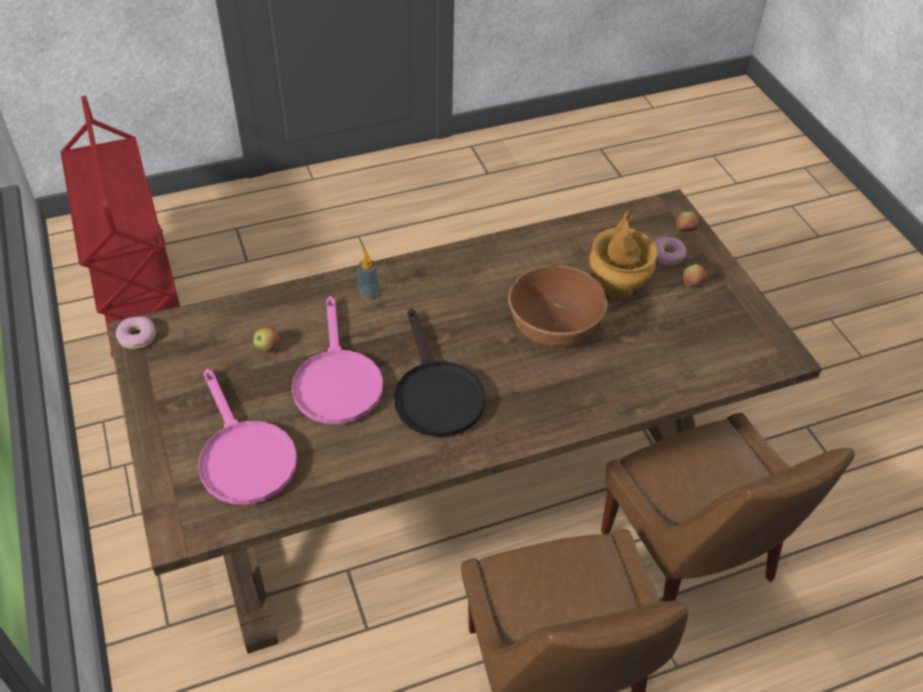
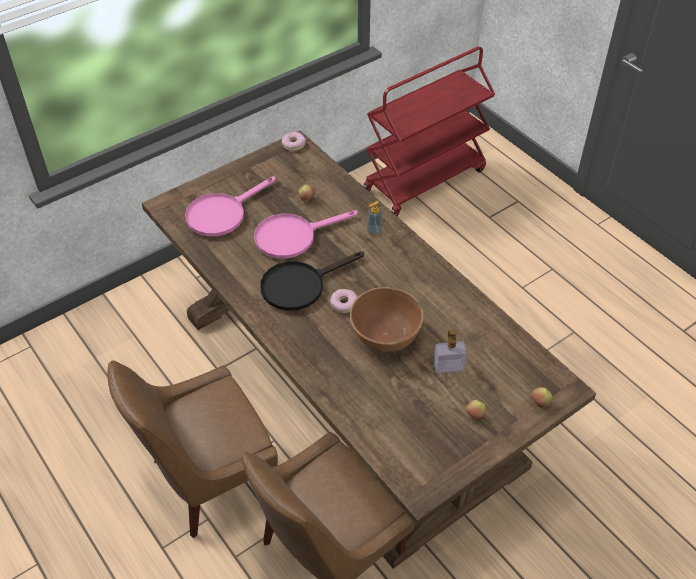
camera: 75 degrees right, 0 degrees up
(616, 286) = (448, 366): brown vase -> soap dispenser
(667, 255) = (501, 394): donut -> donut (344, 304)

